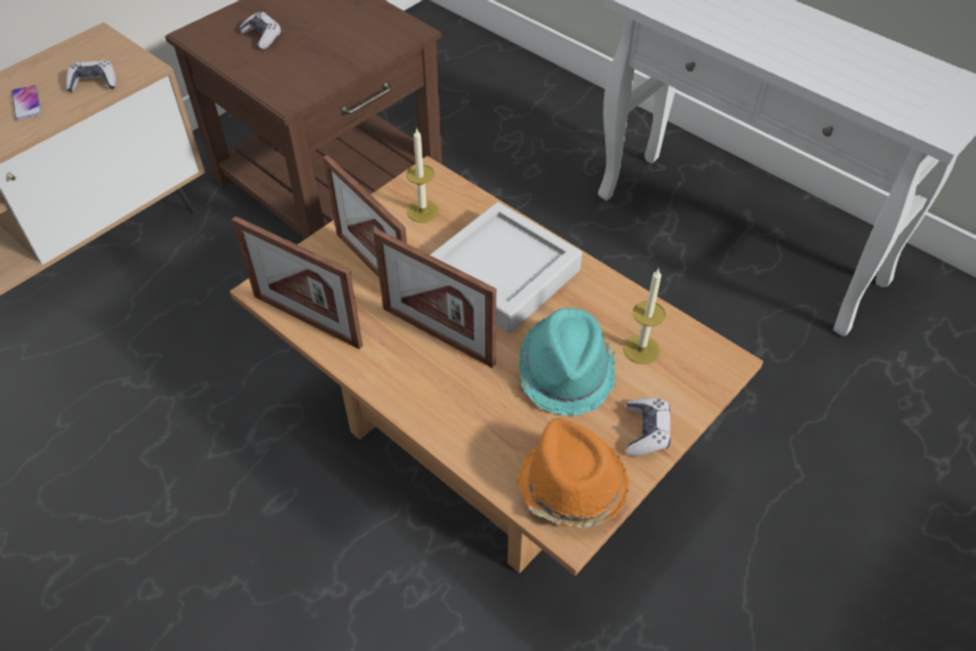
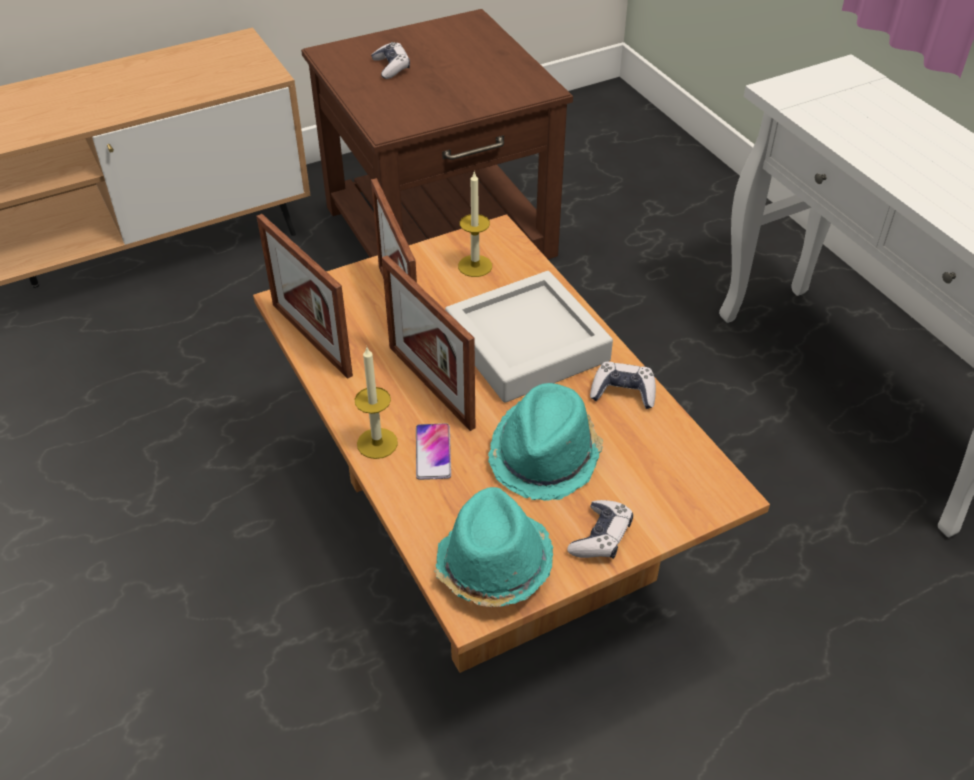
camera: 20 degrees right, 5 degrees down
(27, 103) = (150, 86): phone -> phone (433, 452)
(94, 83) = (217, 79): game controller -> game controller (623, 392)
(571, 486) = (493, 566): orange hat -> turquoise hat
(641, 349) = (637, 455): candle -> candle (377, 443)

